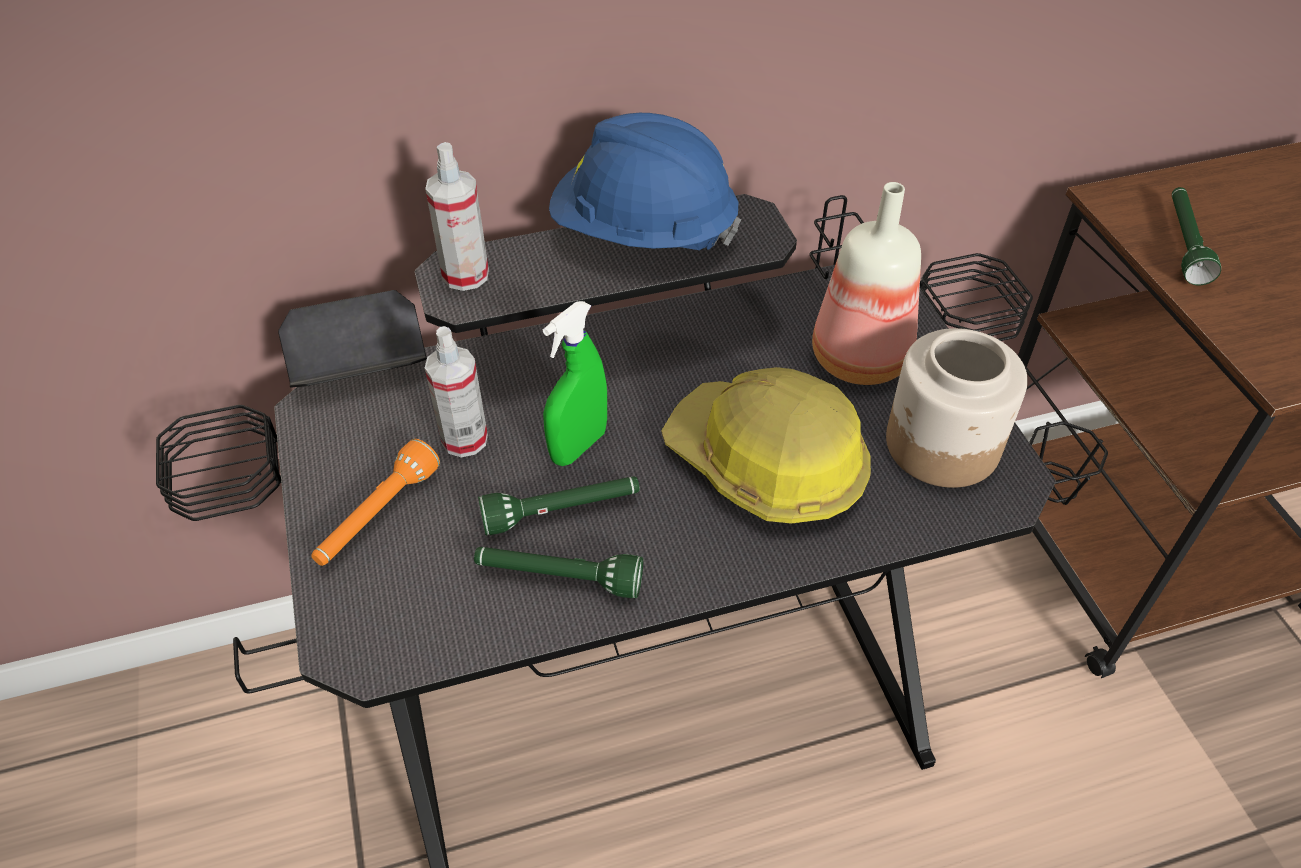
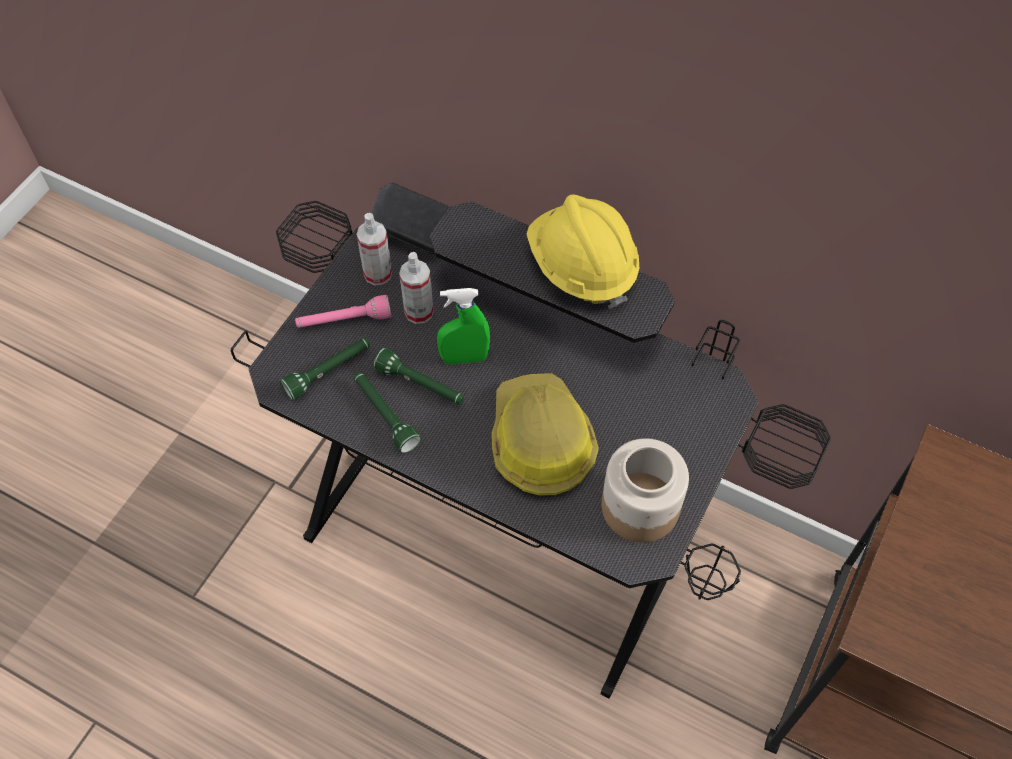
camera: 45 degrees right, 10 degrees up
(377, 516) = (344, 321): orange flashlight -> pink flashlight
(465, 275) = (469, 227): spray bottle -> spray bottle (378, 274)
(643, 233) = (581, 267): blue hard hat -> yellow hard hat
(863, 360) = (661, 428): bottle -> none
(1184, 243) = (945, 517): green flashlight -> green flashlight (329, 372)

